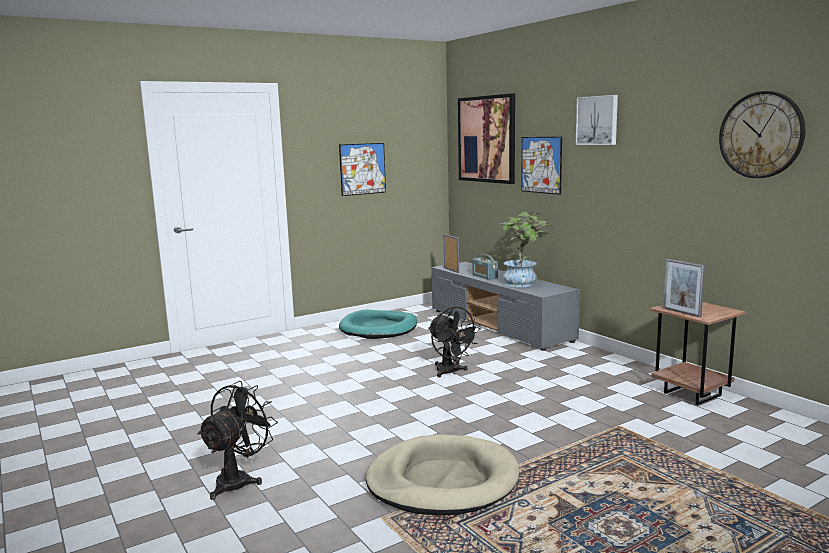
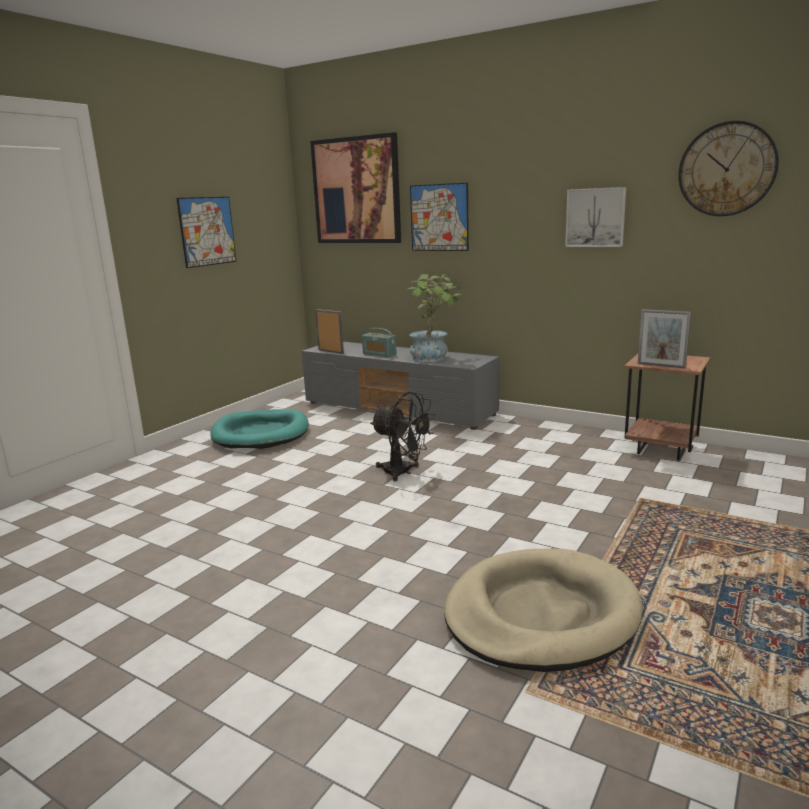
camera: 25 degrees left, 5 degrees up
(239, 480) = (272, 697): black fan -> none
(598, 120) = (517, 161): picture -> picture (595, 217)

